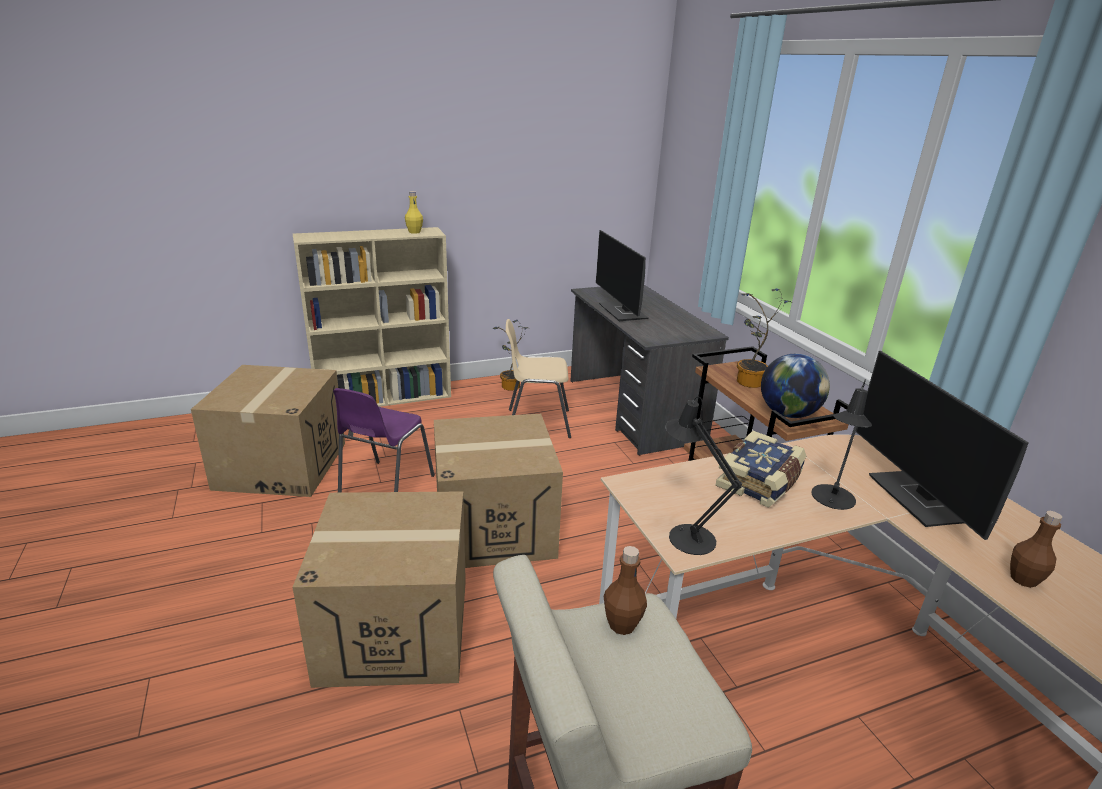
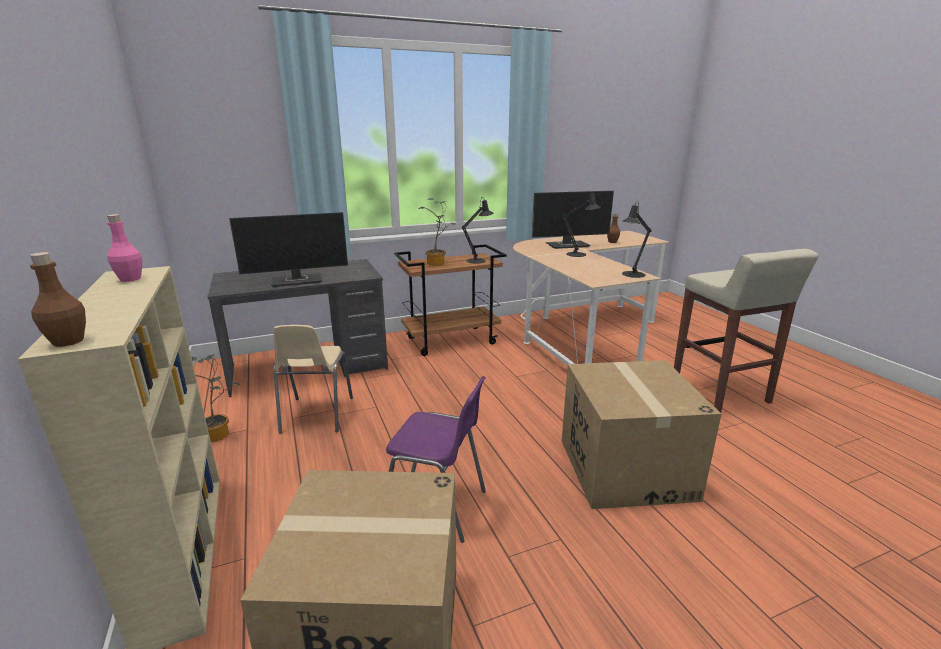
camera: 90 degrees left, 5 degrees down
(414, 232) = (130, 279): yellow bottle -> pink bottle
(494, 527) = (492, 431): cardboard box -> none
(622, 624) = (716, 278): brown bottle -> brown bottle (68, 341)
(760, 482) = (572, 262): book -> none
(788, 414) = (478, 260): globe -> black table lamp

